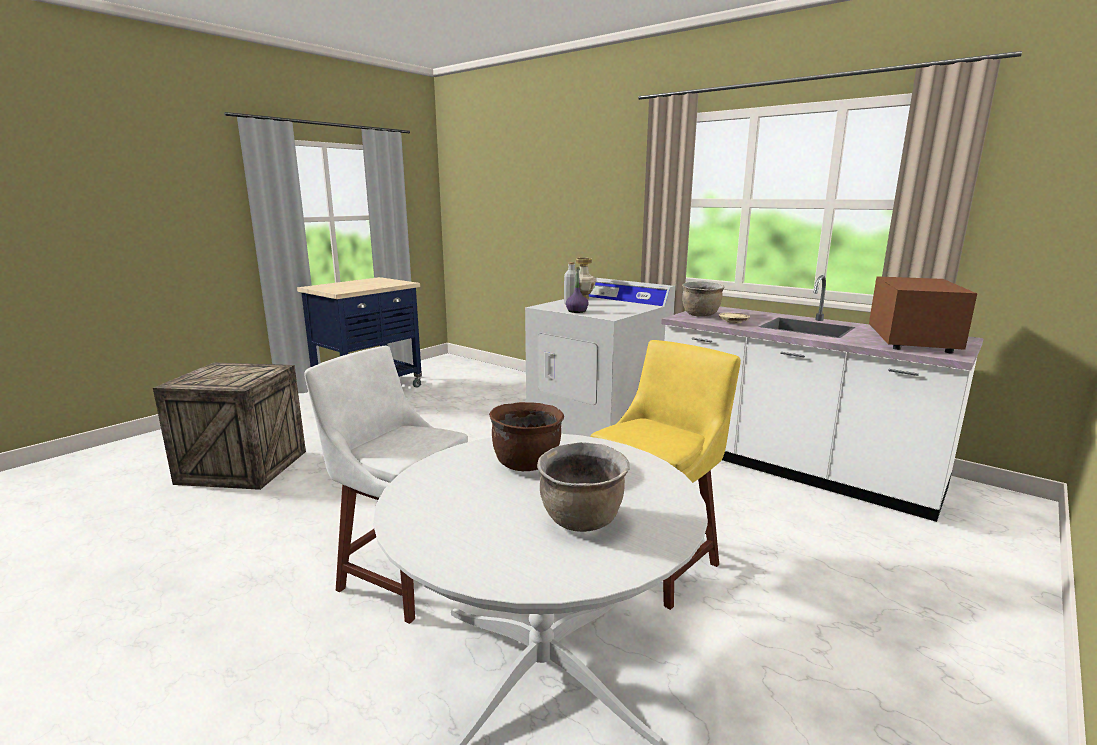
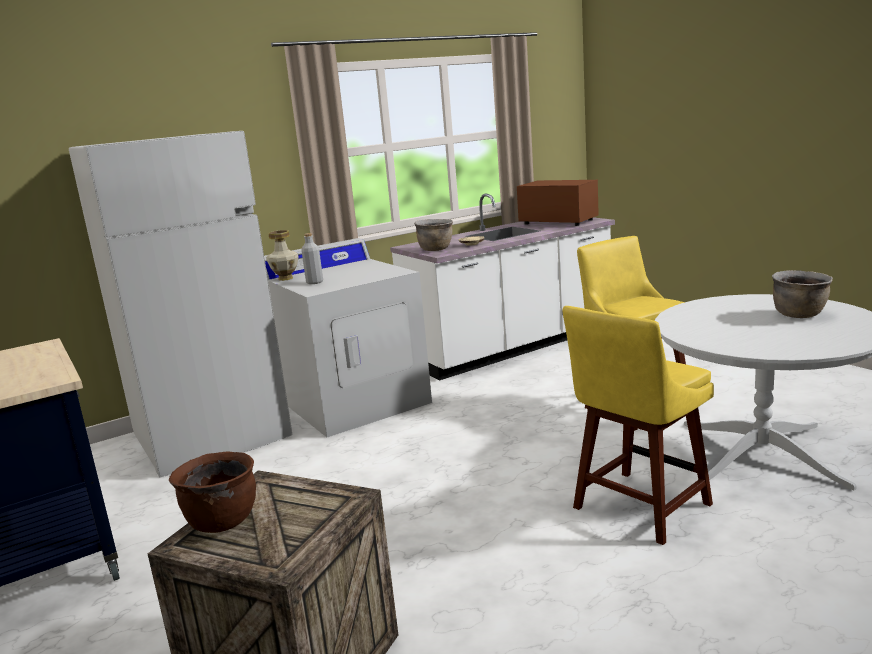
camera: 70 degrees left, 0 degrees up
(404, 573) = (637, 508): white chair -> yellow chair
(521, 389) = (211, 435): none -> white fridge
(526, 463) = (715, 325): brown cooking pot -> brown cooking pot (222, 521)
(576, 311) = (358, 281): purple bottle -> none

